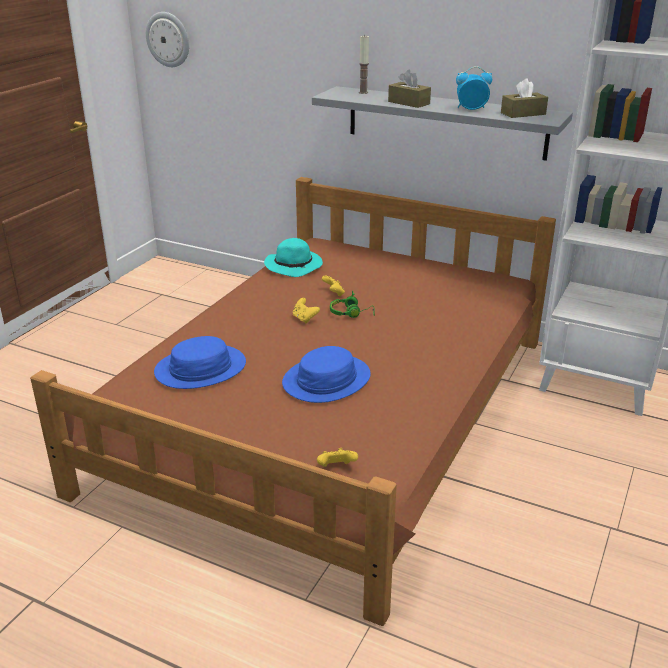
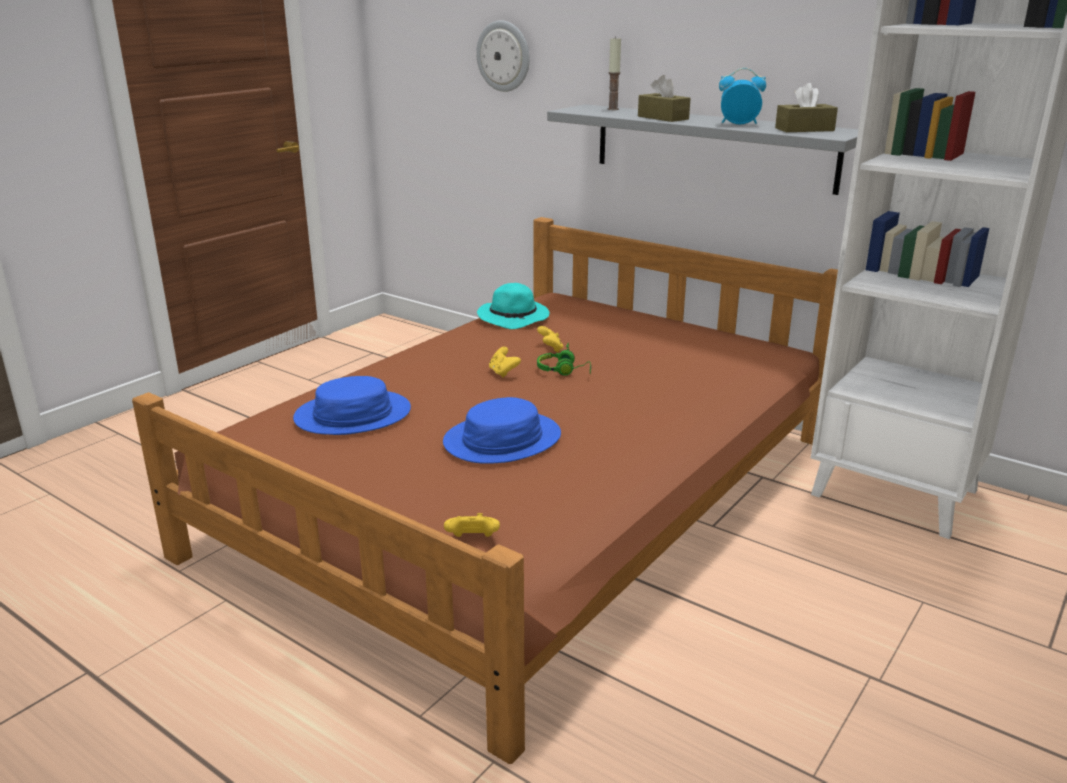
camera: 10 degrees right, 5 degrees down
(168, 39) = (402, 54): wall clock -> wall clock (504, 56)

